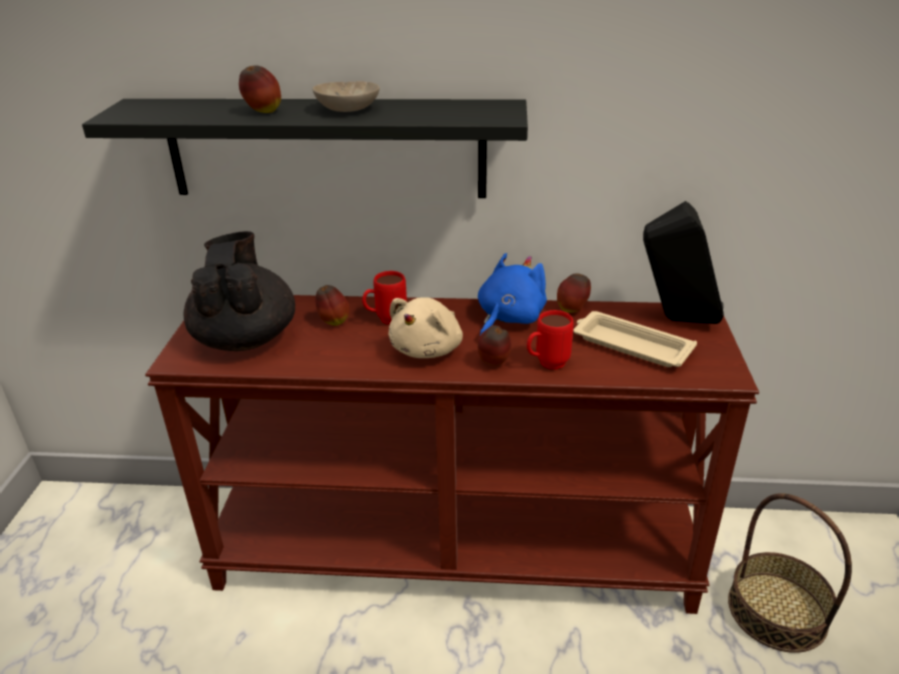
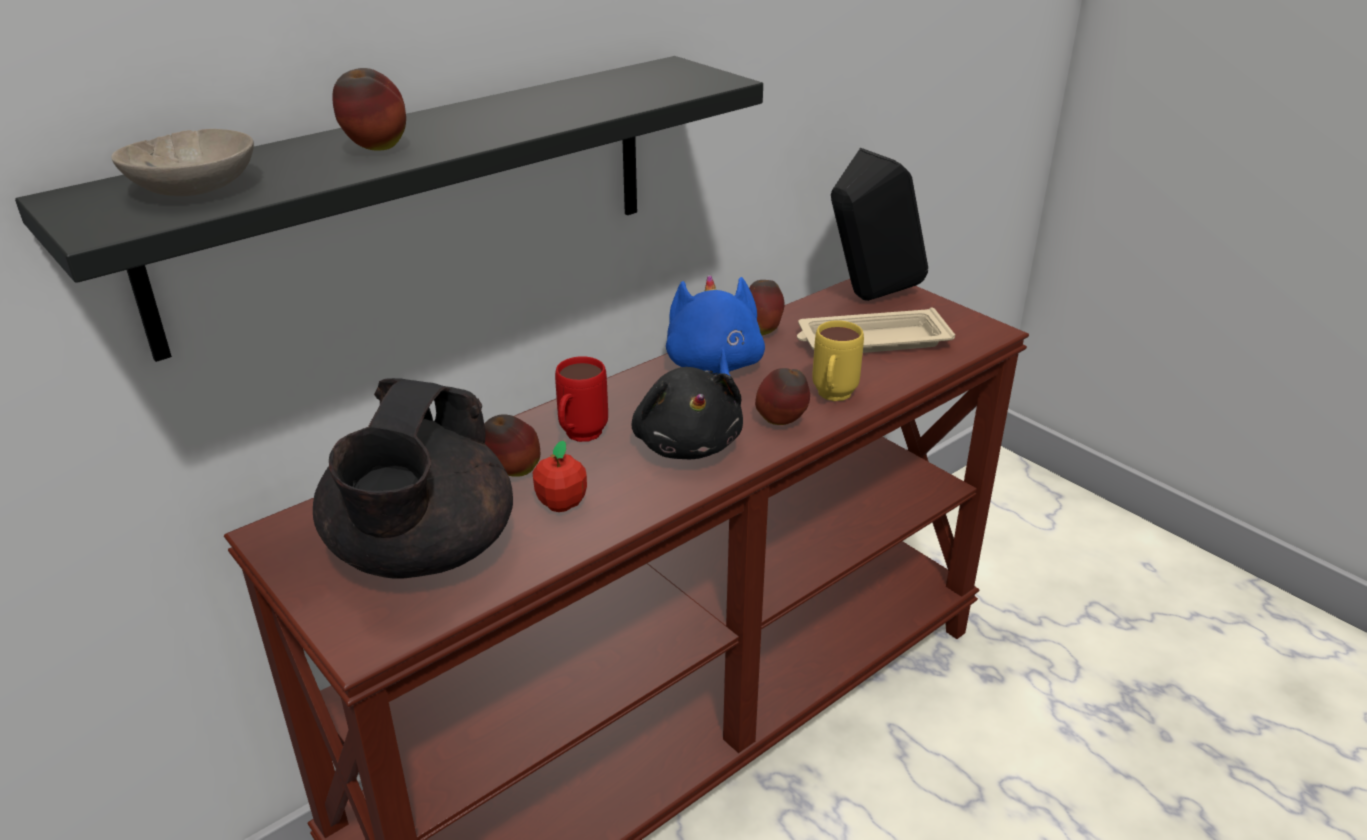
camera: 45 degrees left, 0 degrees up
(245, 338) = (422, 554): black teapot -> black teapot turned 120 degrees counterclockwise
(328, 347) = (561, 504): none -> apple
(347, 109) = (493, 117): beige bowl -> beige bowl (194, 189)
(428, 349) = (687, 444): beige plush toy -> black plush toy
(546, 365) = (832, 398): red mug -> yellow mug
(777, 611) = (1015, 586): basket -> none

